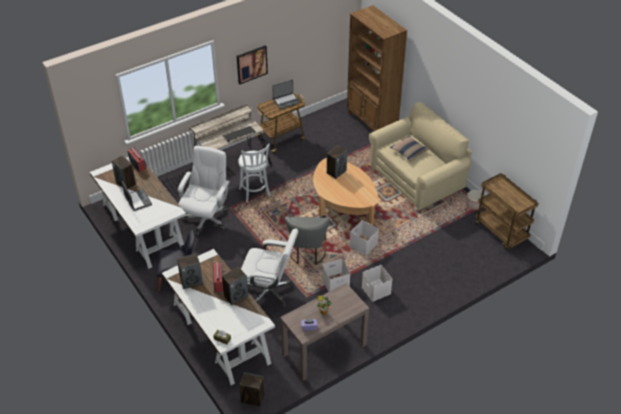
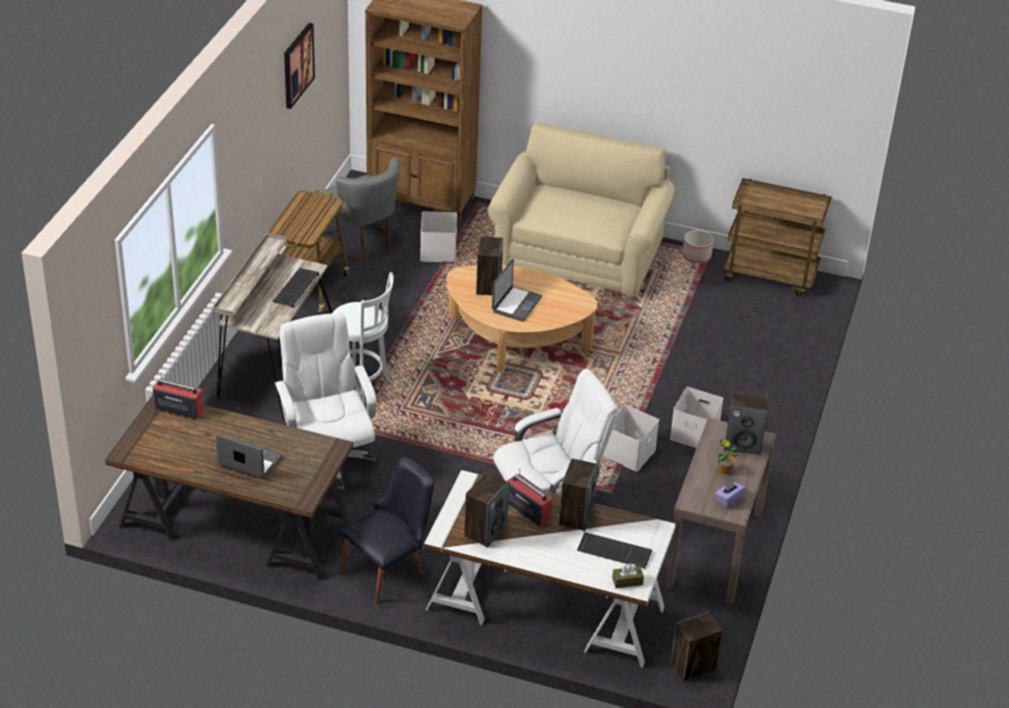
camera: 40 degrees left, 5 degrees down
(126, 183) = (195, 446): speaker -> speaker (743, 444)
(143, 228) = (234, 526): white desk -> brown desk
(232, 322) = (613, 552): none -> keyboard
(251, 64) = (251, 155): picture -> picture (297, 65)
(286, 101) = (308, 209): laptop -> laptop (516, 304)
(307, 253) = (542, 433): grey chair -> grey chair (362, 241)
(363, 245) = (609, 382): white storage box -> white storage box (439, 251)
(409, 151) = (568, 208): pillow -> none

